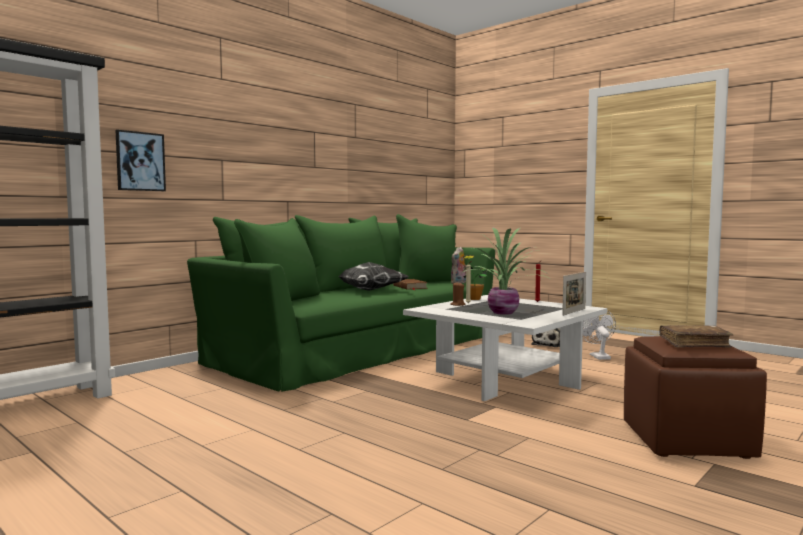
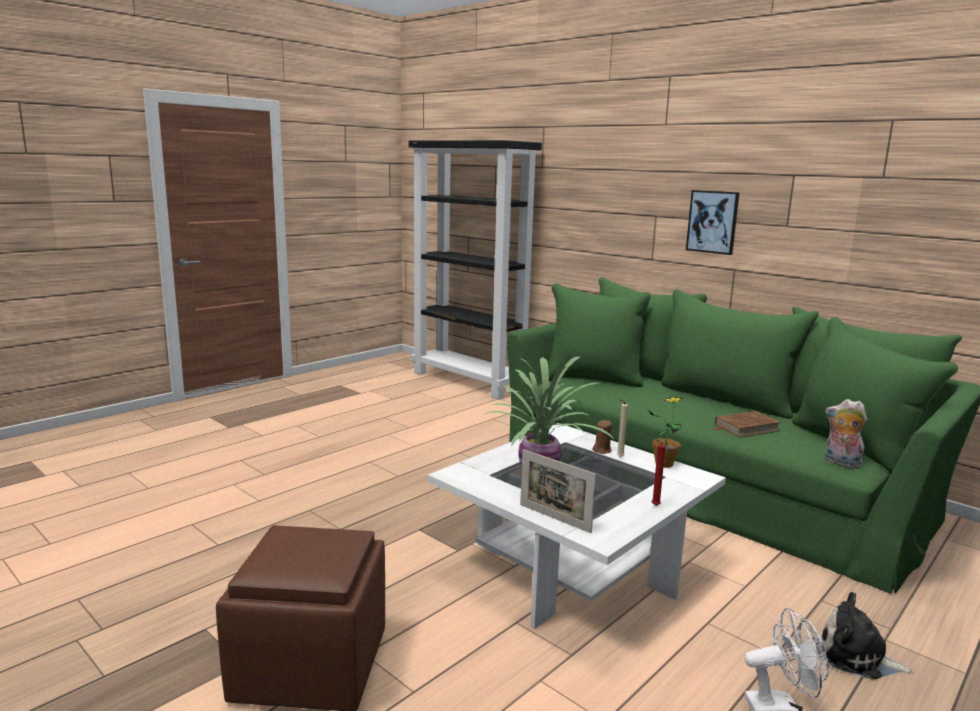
camera: 90 degrees right, 10 degrees up
(140, 161) = (579, 217): picture -> picture (712, 222)
(367, 290) = (689, 406): pillow -> none
(694, 343) = (290, 546): brown book -> none

